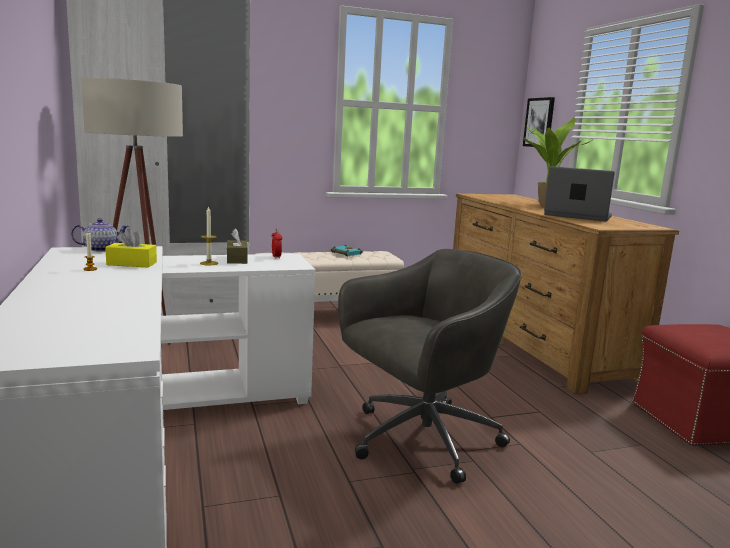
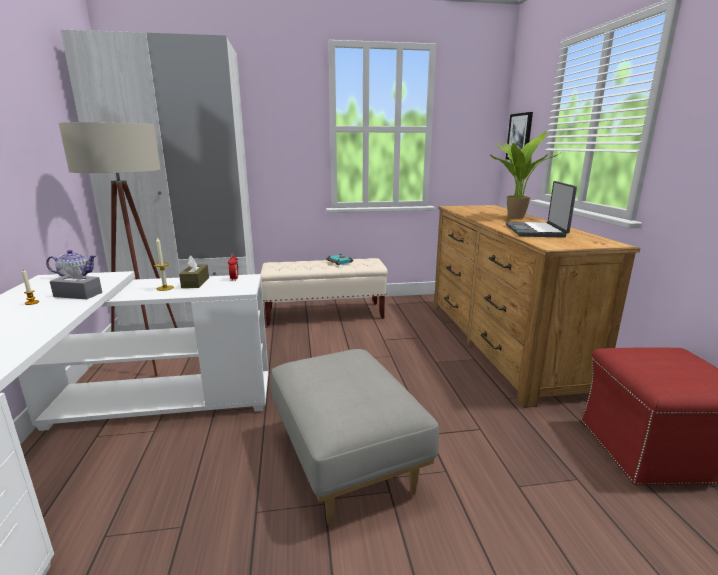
camera: 10 degrees right, 5 degrees up
(132, 264) = (78, 294): yellow tissue box -> grey tissue box
(420, 440) = (348, 460): grey office chair -> grey ottoman
(577, 216) = (536, 231): laptop -> laptop turned 120 degrees counterclockwise

